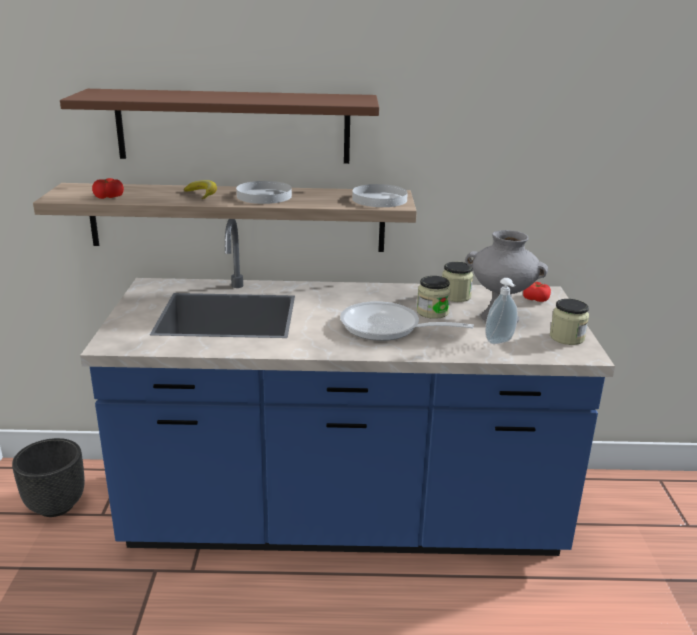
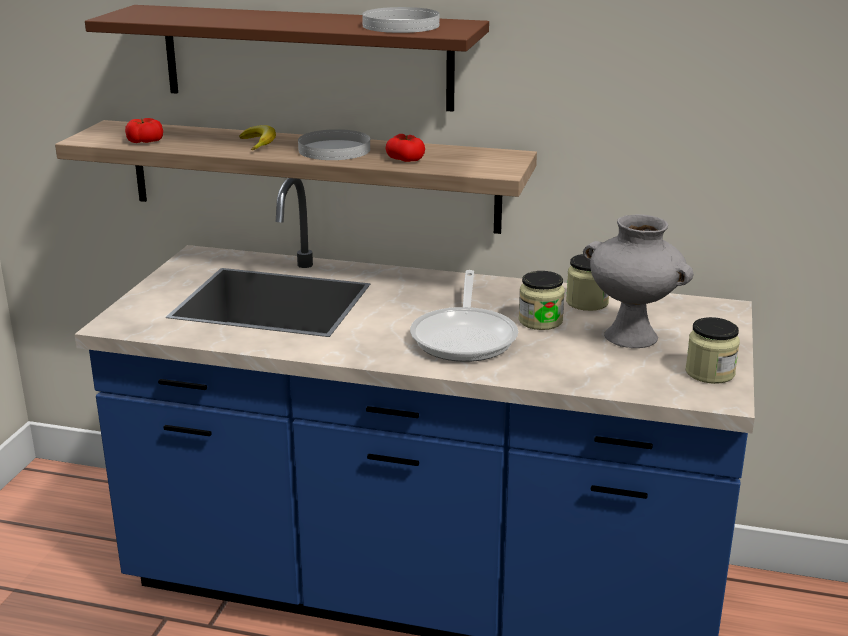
camera: 15 degrees right, 0 degrees up
(57, 505) = (78, 523): black planter -> none
(380, 199) = (482, 162): white plate -> white plate (401, 25)
(387, 328) = (465, 336): frying pan -> frying pan turned 120 degrees counterclockwise
(500, 342) = (609, 369): soap dispenser -> none
(535, 299) = (700, 315): tomato -> tomato (405, 159)

